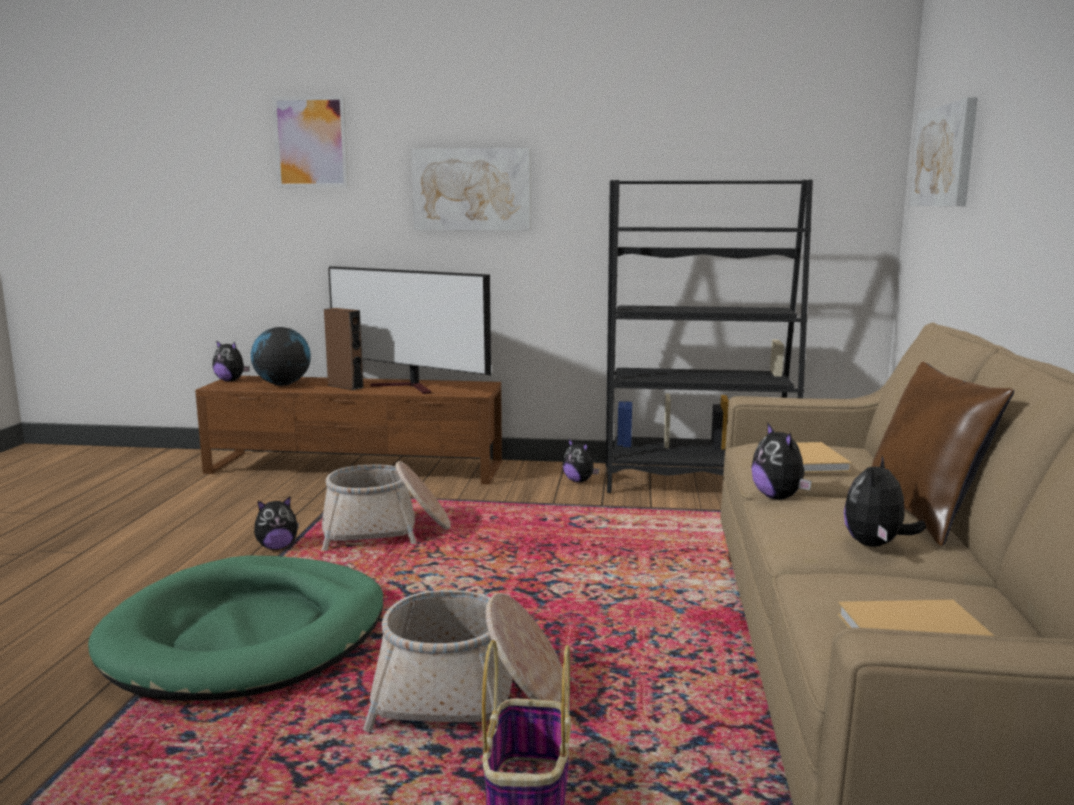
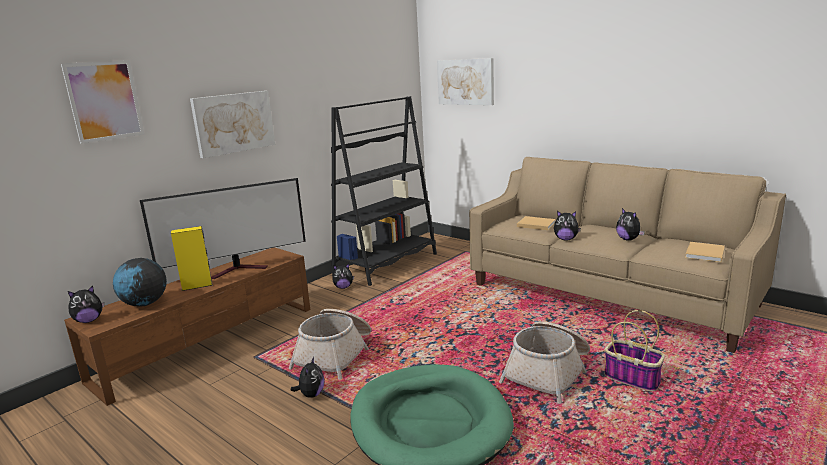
camera: 55 degrees left, 5 degrees up
(345, 386) = (197, 286): brown speaker -> yellow speaker
(924, 517) = (608, 227): brown pillow -> none

